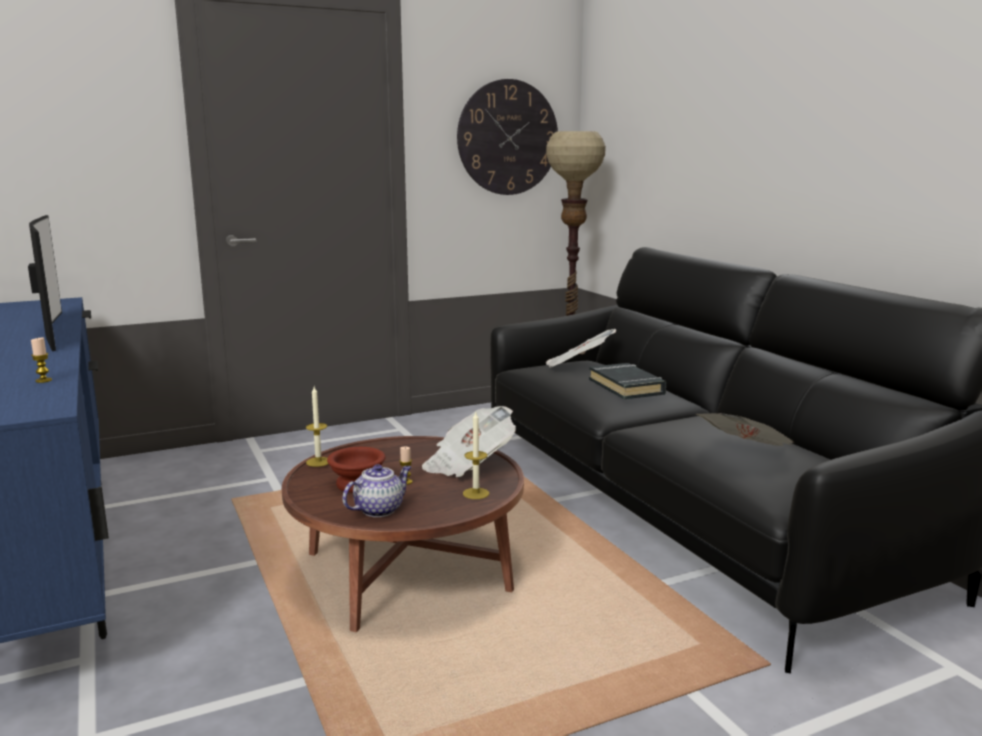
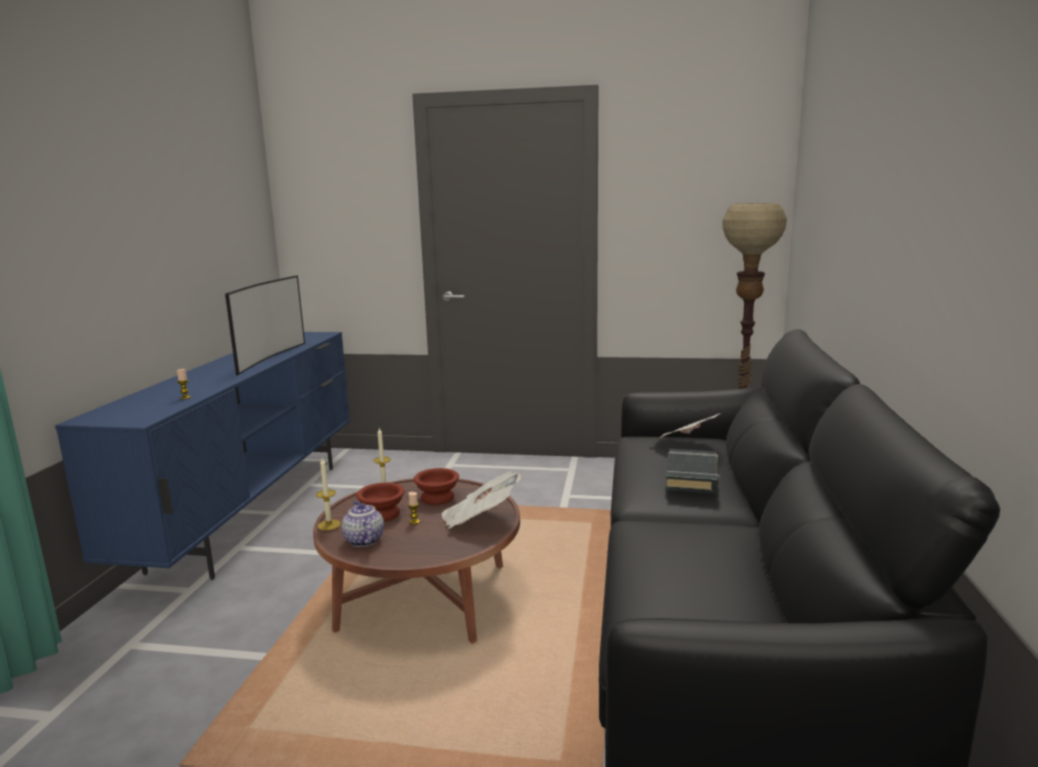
camera: 35 degrees right, 0 degrees up
(379, 509) = (363, 540): teapot -> teapot turned 105 degrees counterclockwise
(394, 457) = (439, 498): none -> brown bowl
(476, 493) = (445, 547): candle -> candle (329, 525)
(508, 137) = (706, 208): wall clock -> none
(745, 455) = (679, 583): newspaper -> none

